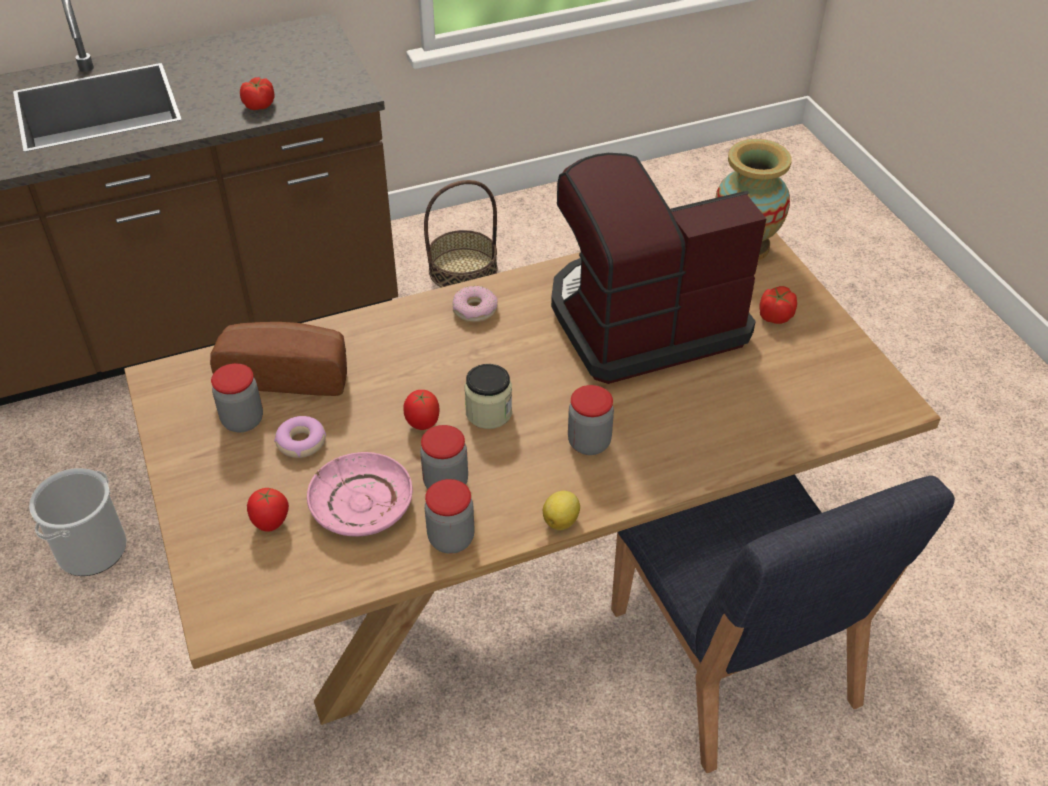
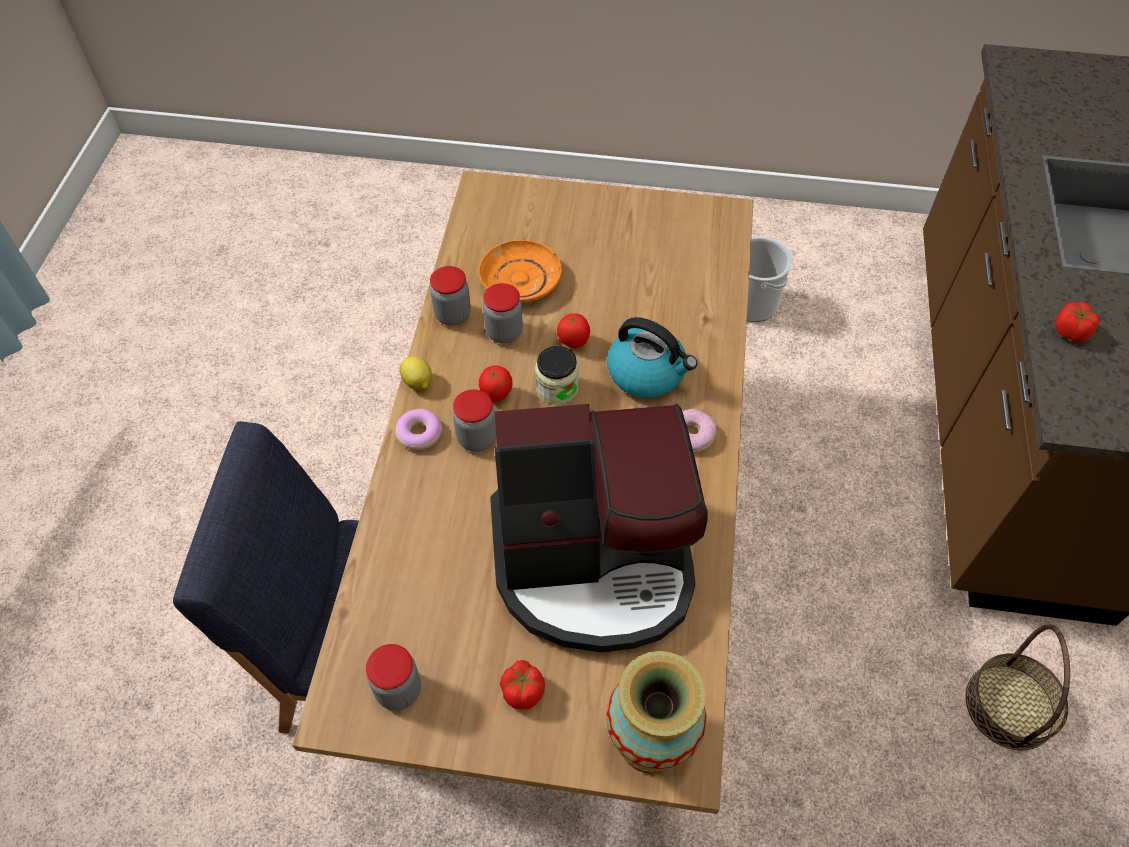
camera: 120 degrees right, 10 degrees up
(243, 420) = (650, 245): jar -> jar (398, 690)
(271, 524) = (539, 231): tomato -> tomato (496, 395)
(287, 373) = (687, 284): bread -> none
(301, 442) = (605, 268): donut -> donut (419, 433)
(362, 505) = (520, 280): pink plate -> orange plate
(425, 359) = (647, 373): none -> kettle
(642, 320) = (594, 562): coffee machine -> coffee machine turned 75 degrees clockwise

